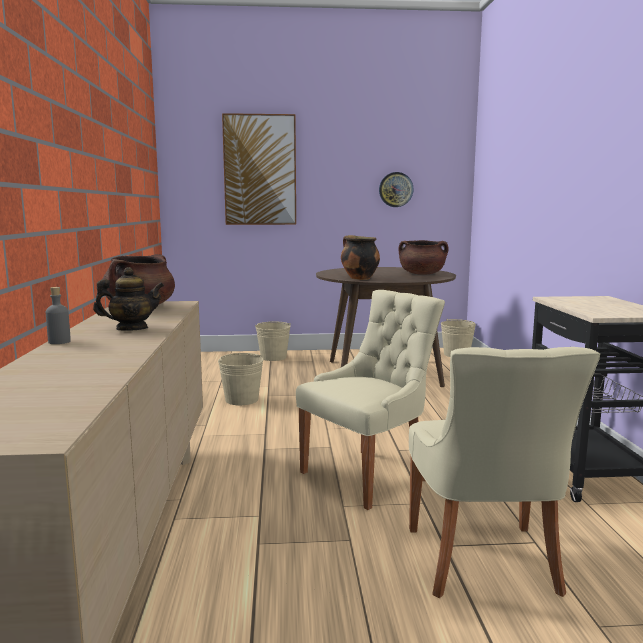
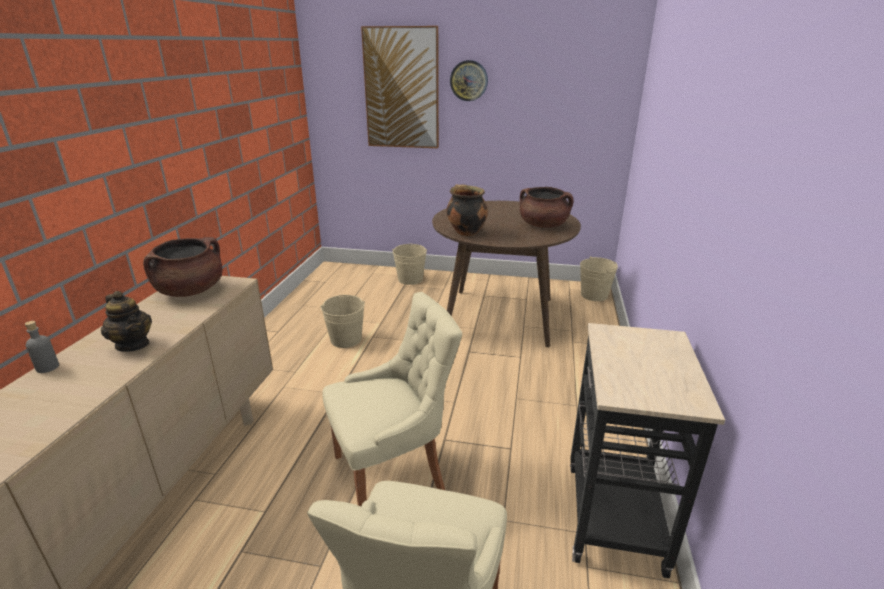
camera: 15 degrees right, 15 degrees up
(131, 329) = (133, 344): teapot -> teapot turned 45 degrees clockwise
(395, 189) = (546, 113): wall clock -> wall clock (469, 80)

